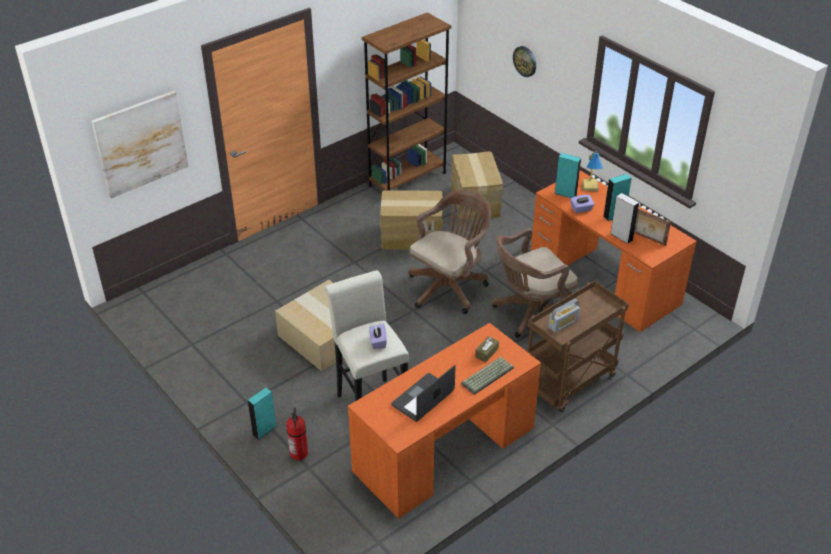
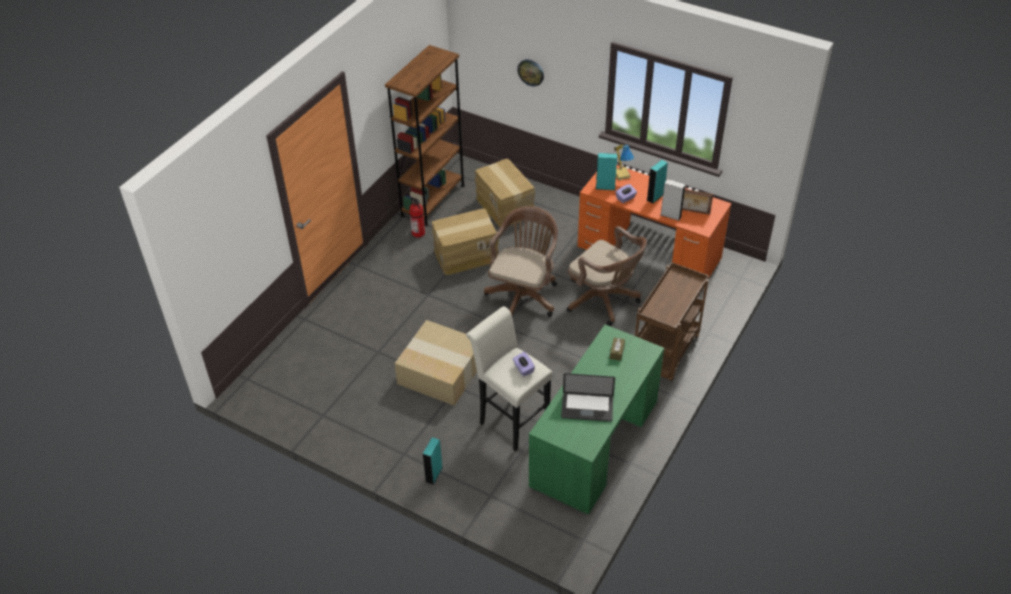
camera: 20 degrees left, 5 degrees up
(141, 143) = (230, 242): picture -> none
(299, 453) = (475, 485): fire extinguisher -> fire extinguisher (418, 233)
(423, 398) = (587, 408): laptop -> laptop turned 105 degrees counterclockwise
(443, 449) = (594, 443): orange desk -> green desk
(487, 376) = (629, 373): keyboard -> none
(530, 314) = (604, 301): brown office chair -> brown office chair turned 90 degrees counterclockwise
(563, 323) = (664, 308): radio -> none

